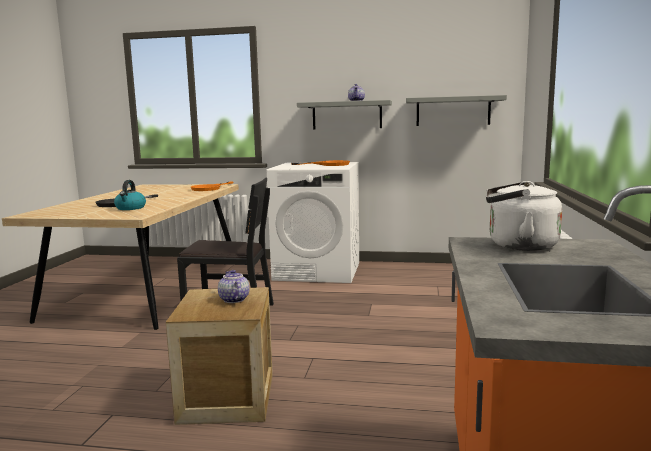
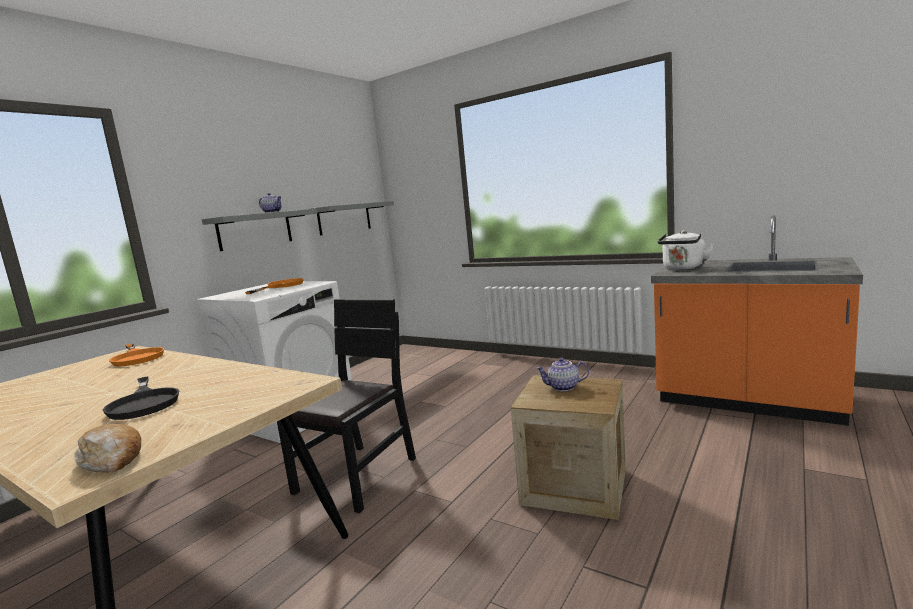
camera: 65 degrees left, 0 degrees up
(45, 213) = (112, 459): none -> bread
(130, 208) = (218, 391): kettle -> none

